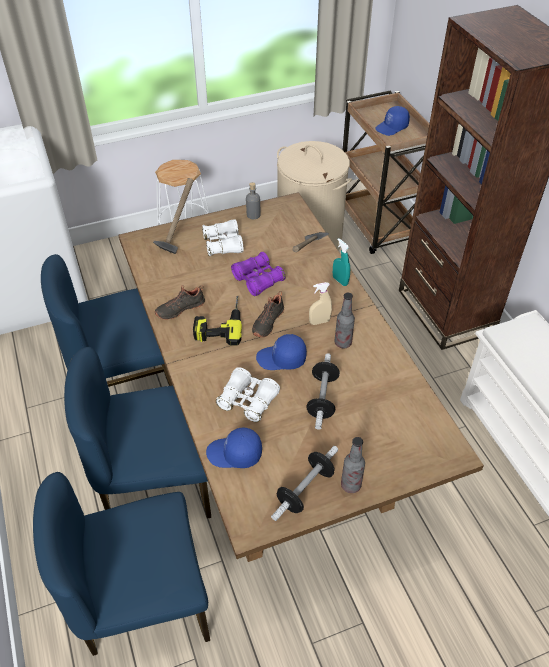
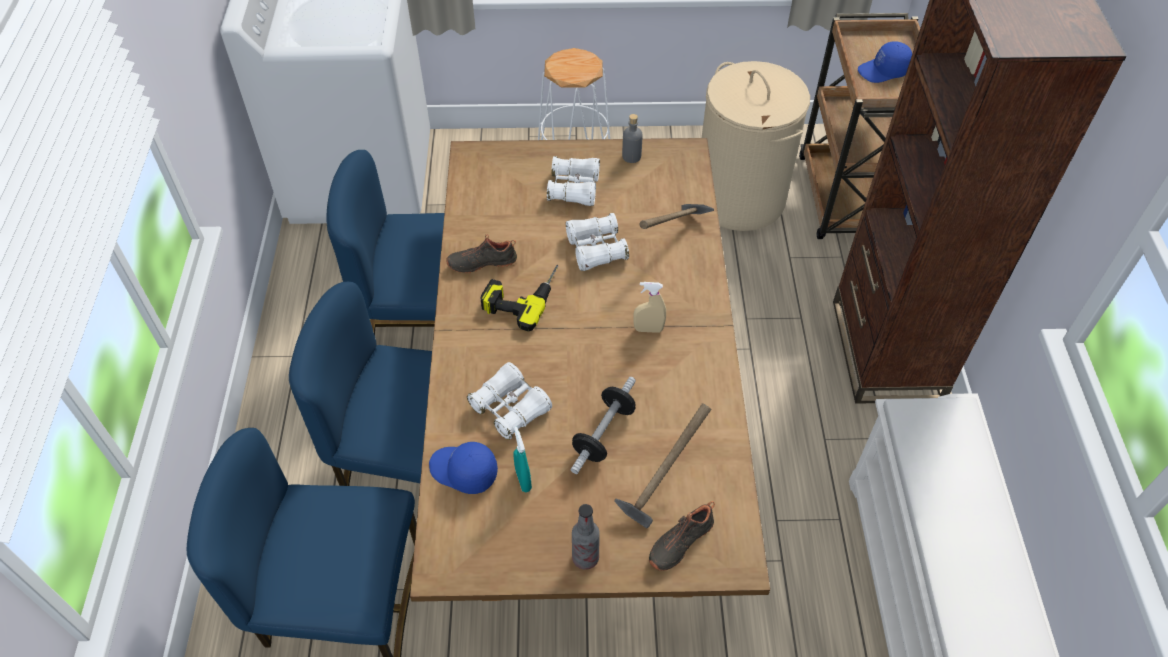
camera: 20 degrees right, 5 degrees up
(178, 235) = (523, 161): hammer -> hammer (661, 486)
(258, 279) = (596, 249): purple binoculars -> white binoculars
(267, 322) = (581, 310): black shoe -> black shoe (679, 541)
(281, 359) = (576, 366): blue cap -> none
(305, 490) = (527, 545): dumbbell -> none
(340, 281) = (702, 280): turquoise spray bottle -> turquoise spray bottle (523, 480)
(343, 343) = (665, 367): bottle -> none

